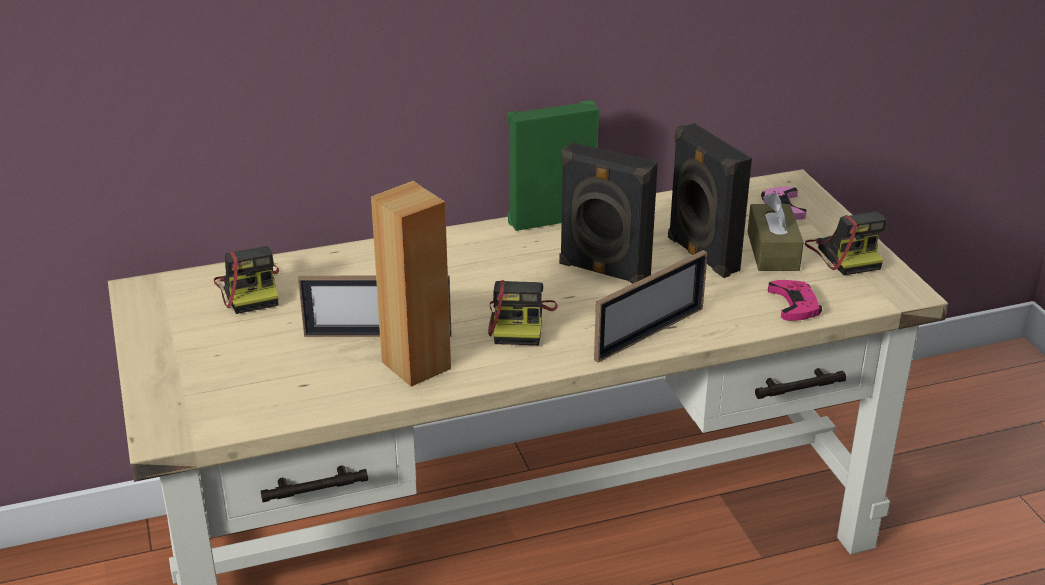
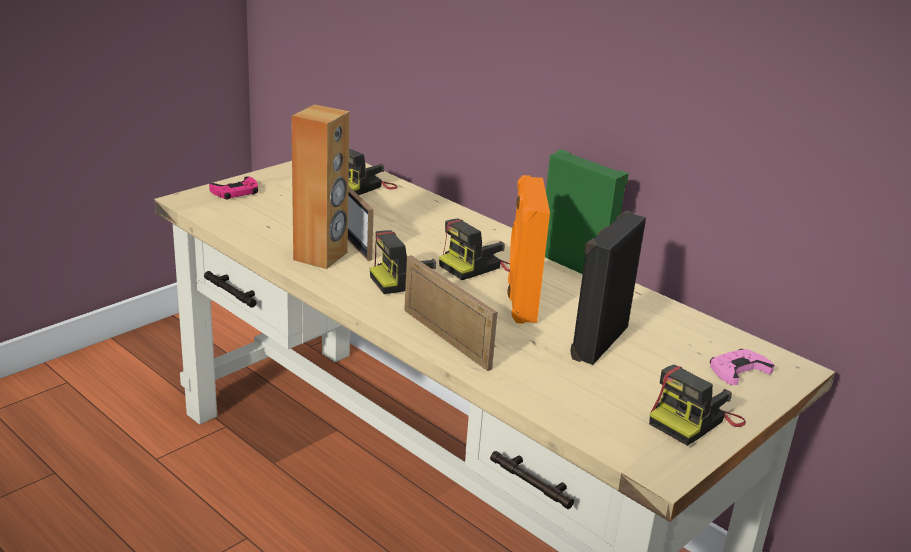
camera: 60 degrees right, 5 degrees down
(514, 272) = (477, 266): none -> camera
(603, 271) = (520, 301): black speaker -> orange speaker
(649, 333) = (446, 338): picture frame -> picture frame turned 150 degrees counterclockwise
(772, 251) = (649, 377): brown tissue box -> none
(794, 305) = (566, 404): pink game controller -> pink game controller (235, 192)

